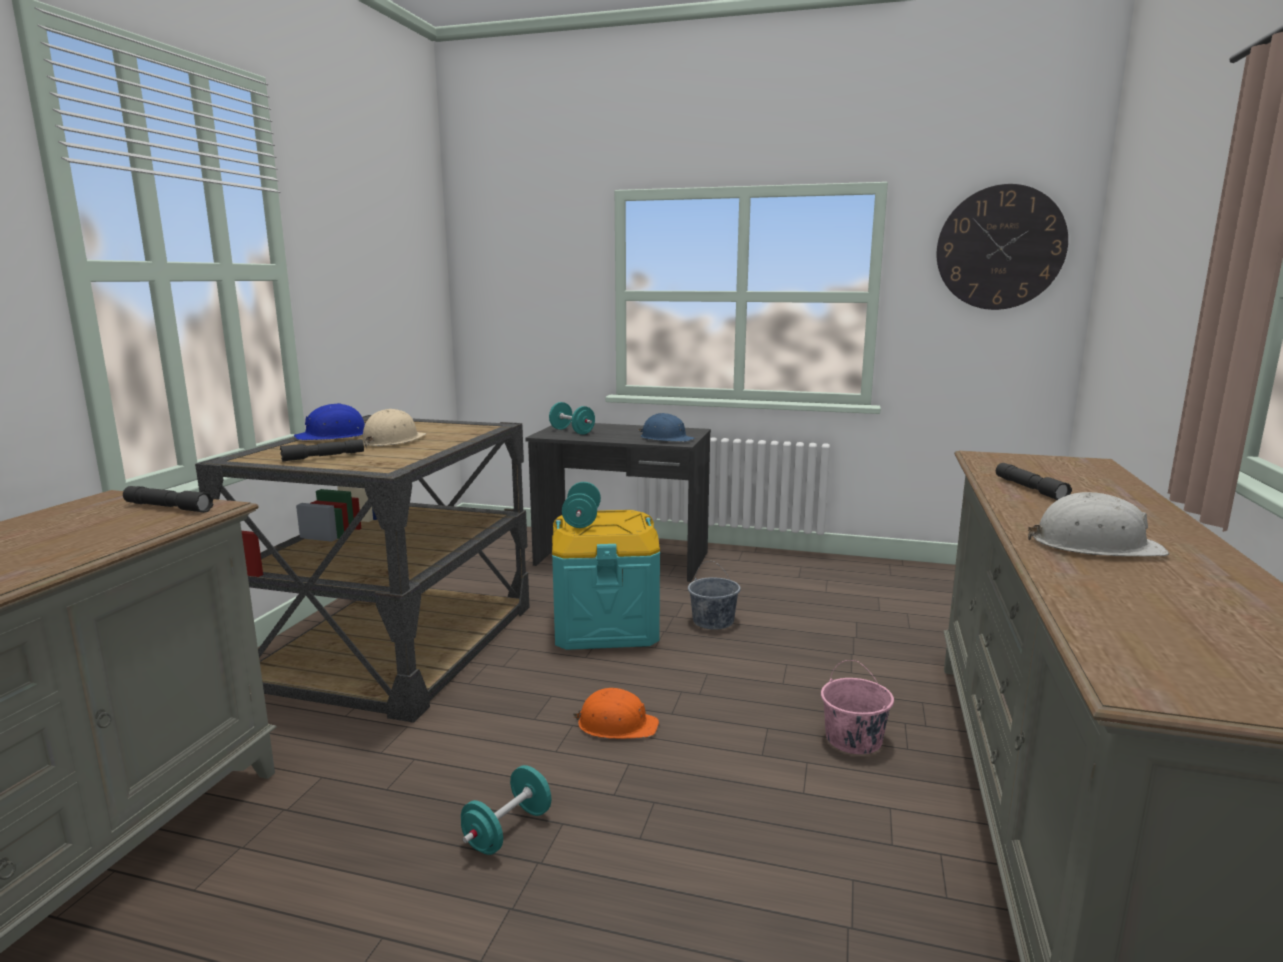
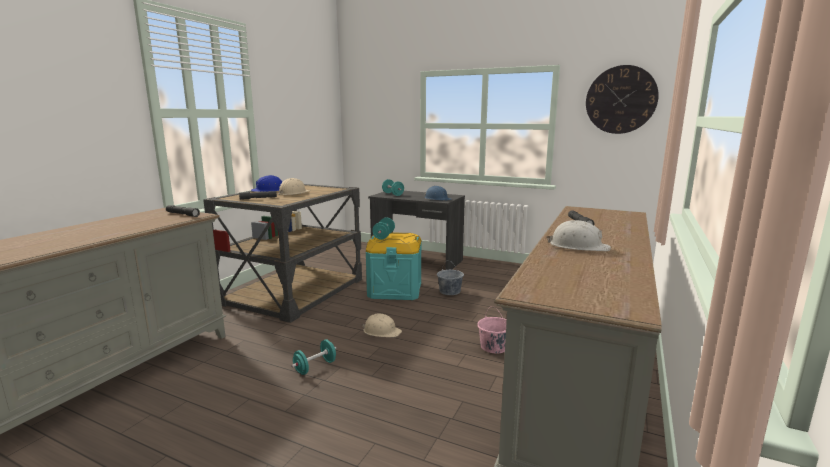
camera: 10 degrees right, 0 degrees up
(616, 725) = (381, 331): orange hard hat -> beige hard hat

